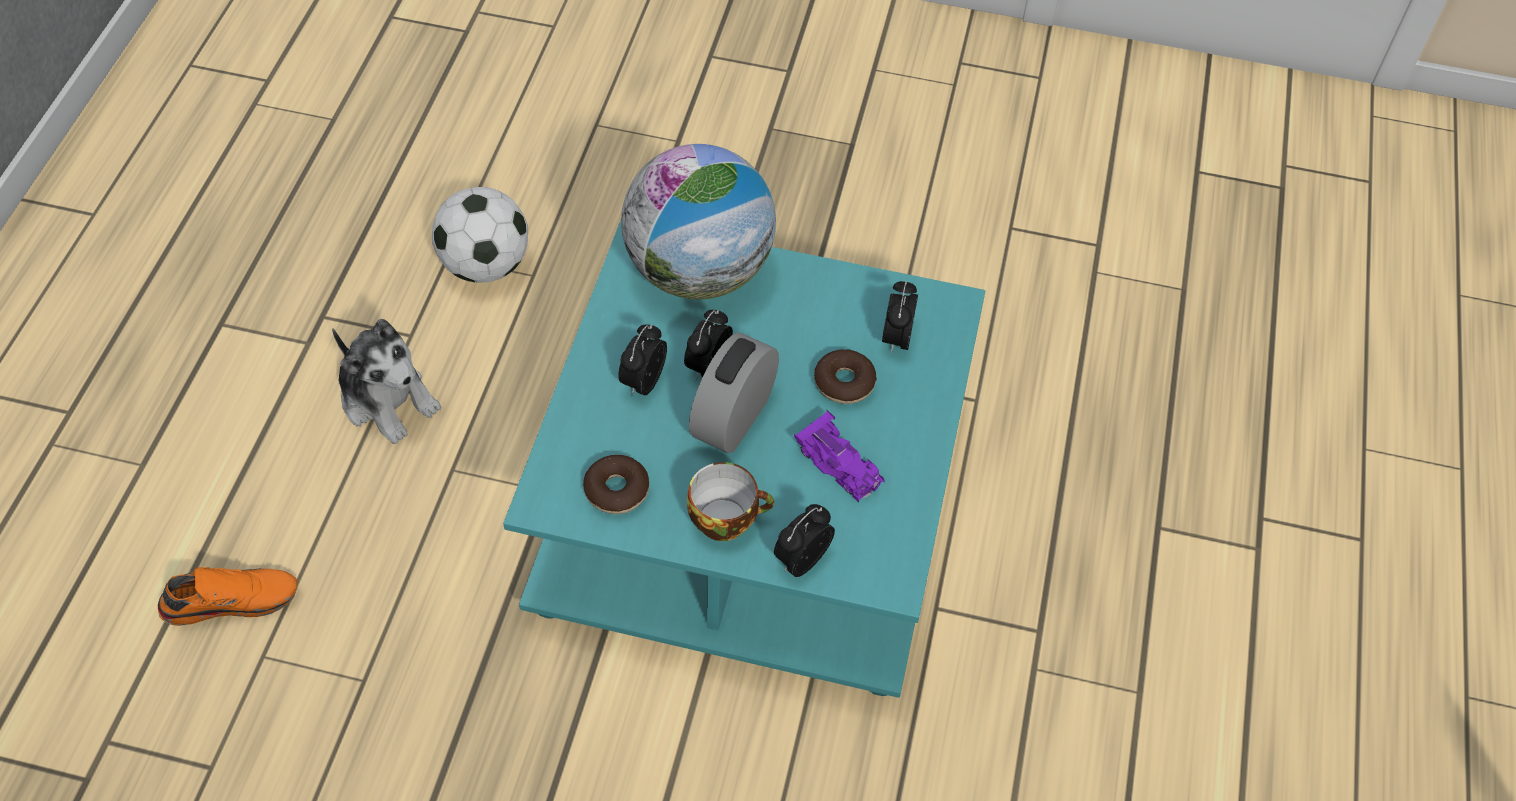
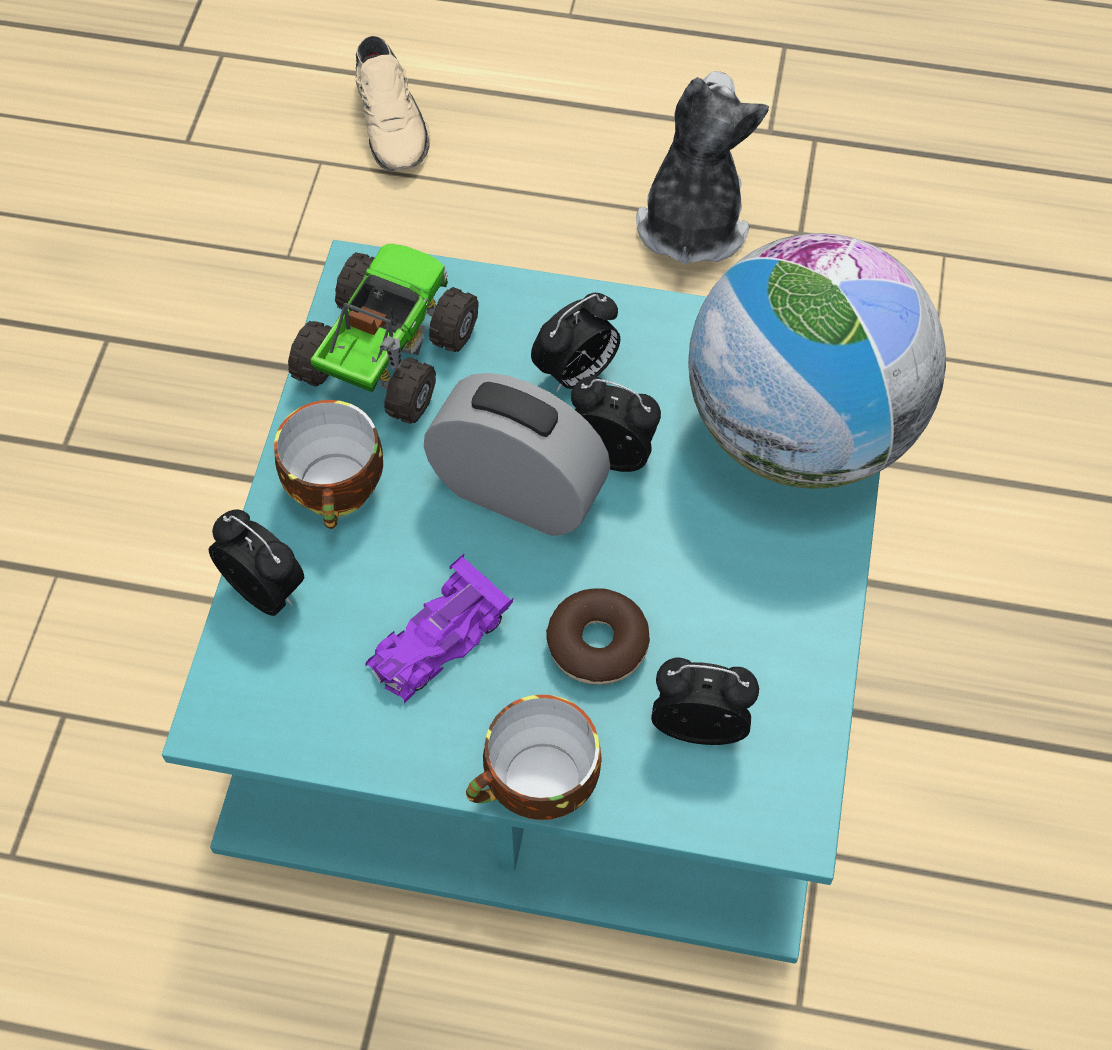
camera: 90 degrees right, 5 degrees up
(231, 599) = (393, 122): orange shoe -> beige shoe
(388, 400) = (691, 223): plush toy -> plush toy turned 150 degrees clockwise
(485, 265) = (940, 299): football -> none
(616, 490) = (385, 357): donut -> toy truck
(643, 381) = (576, 374): alarm clock -> alarm clock turned 120 degrees clockwise
(937, 417) = (538, 787): none -> cup

